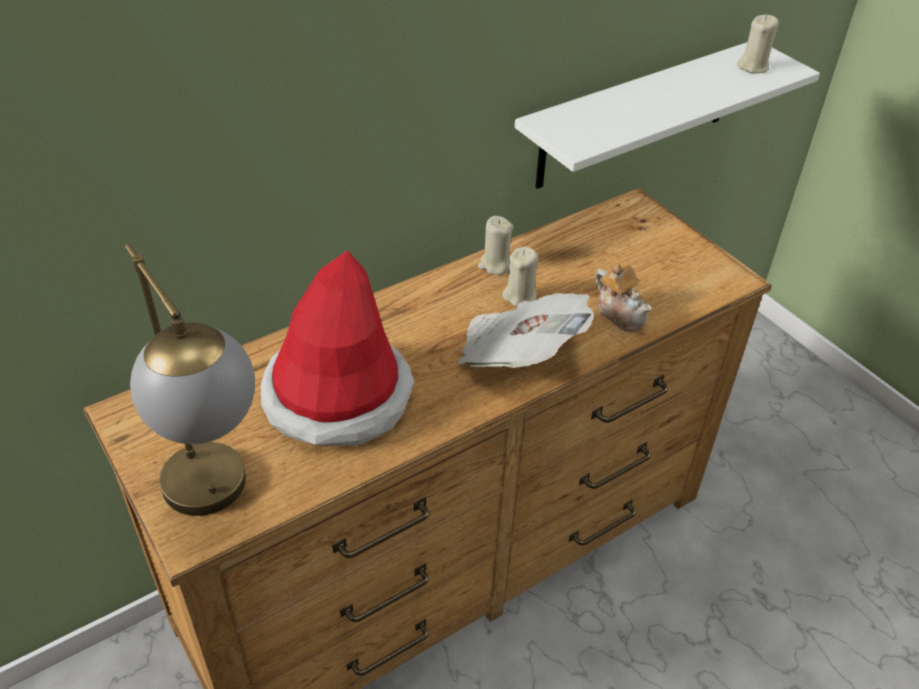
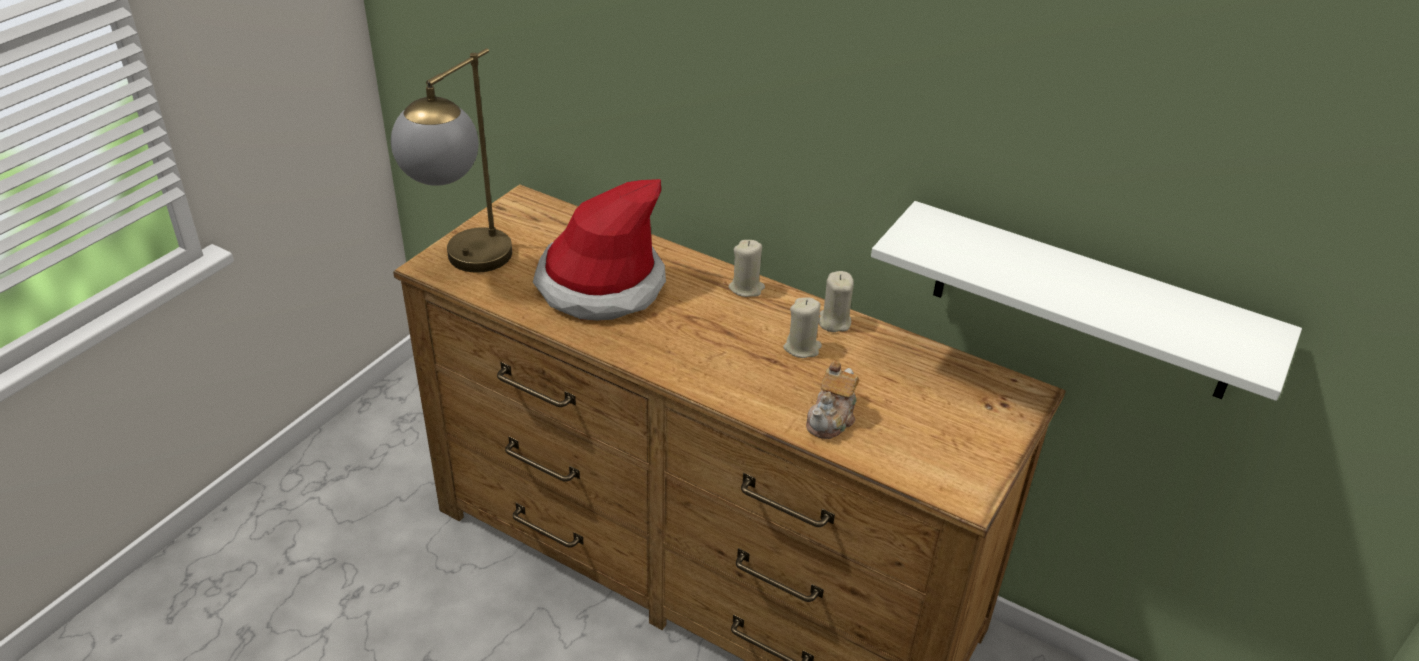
camera: 65 degrees right, 5 degrees down
(519, 354) = (720, 367): newspaper -> none
(753, 66) = (1220, 333): beige candle -> beige candle (746, 288)

